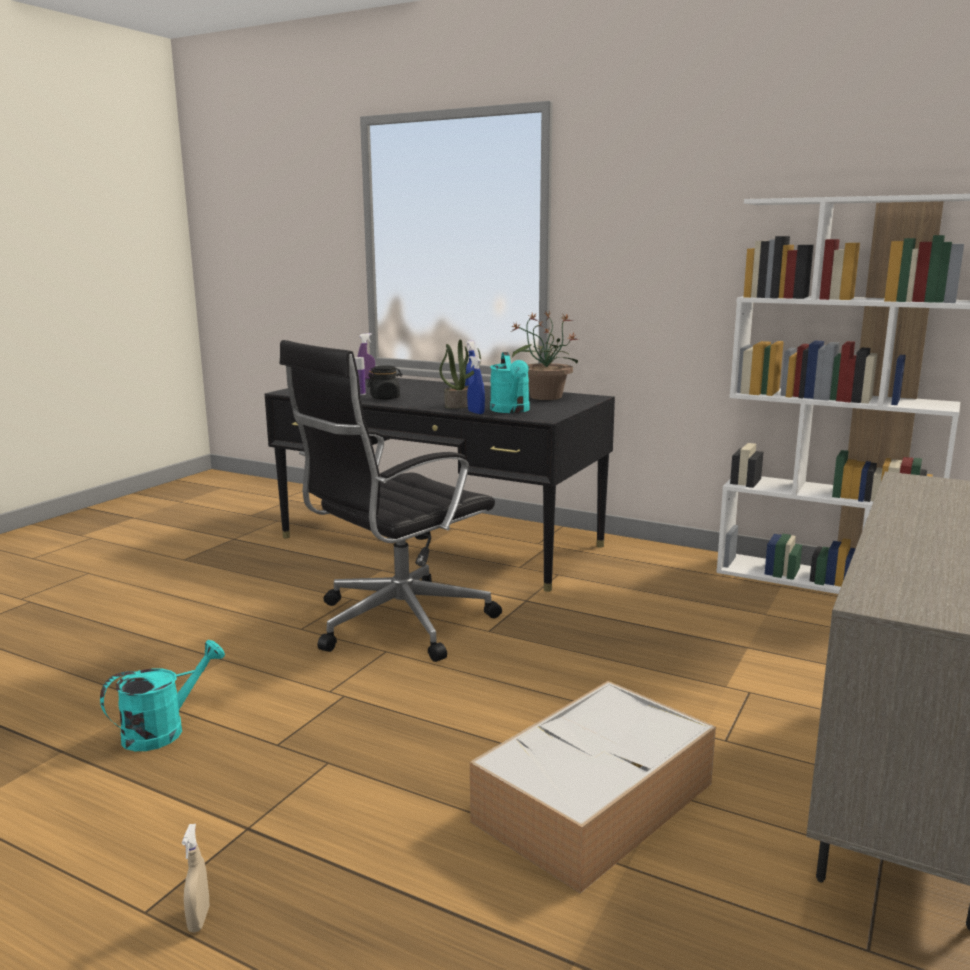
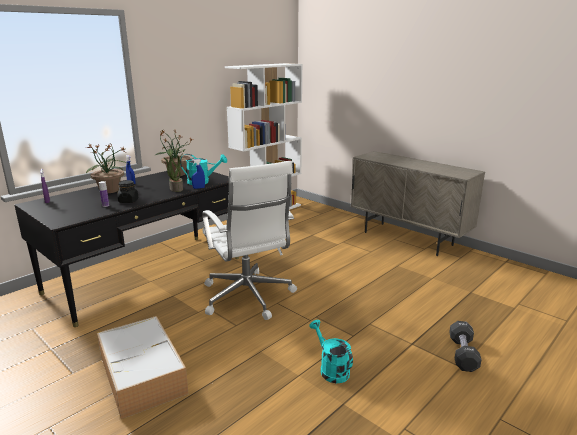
camera: 75 degrees left, 5 degrees up
(199, 919) = (463, 354): beige spray bottle -> black dumbbell
(396, 623) = (248, 297): black office chair -> white office chair
(428, 387) = (110, 190): none -> potted plant
(593, 804) = (402, 277): storage box -> storage box (143, 375)

